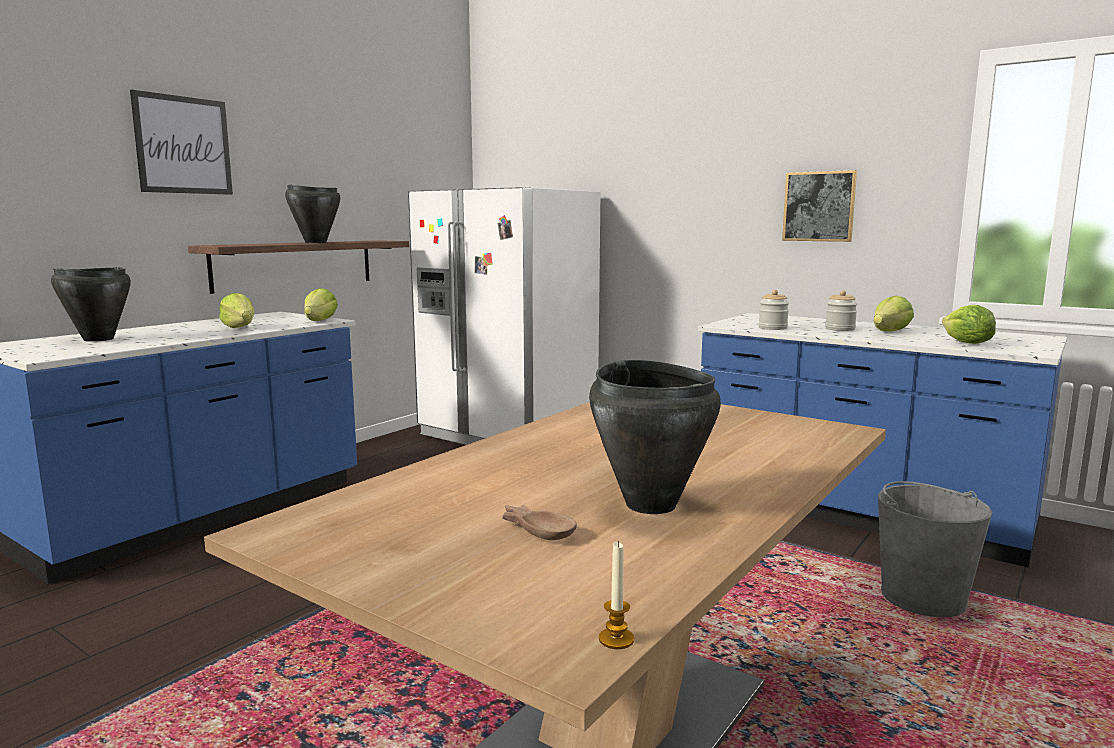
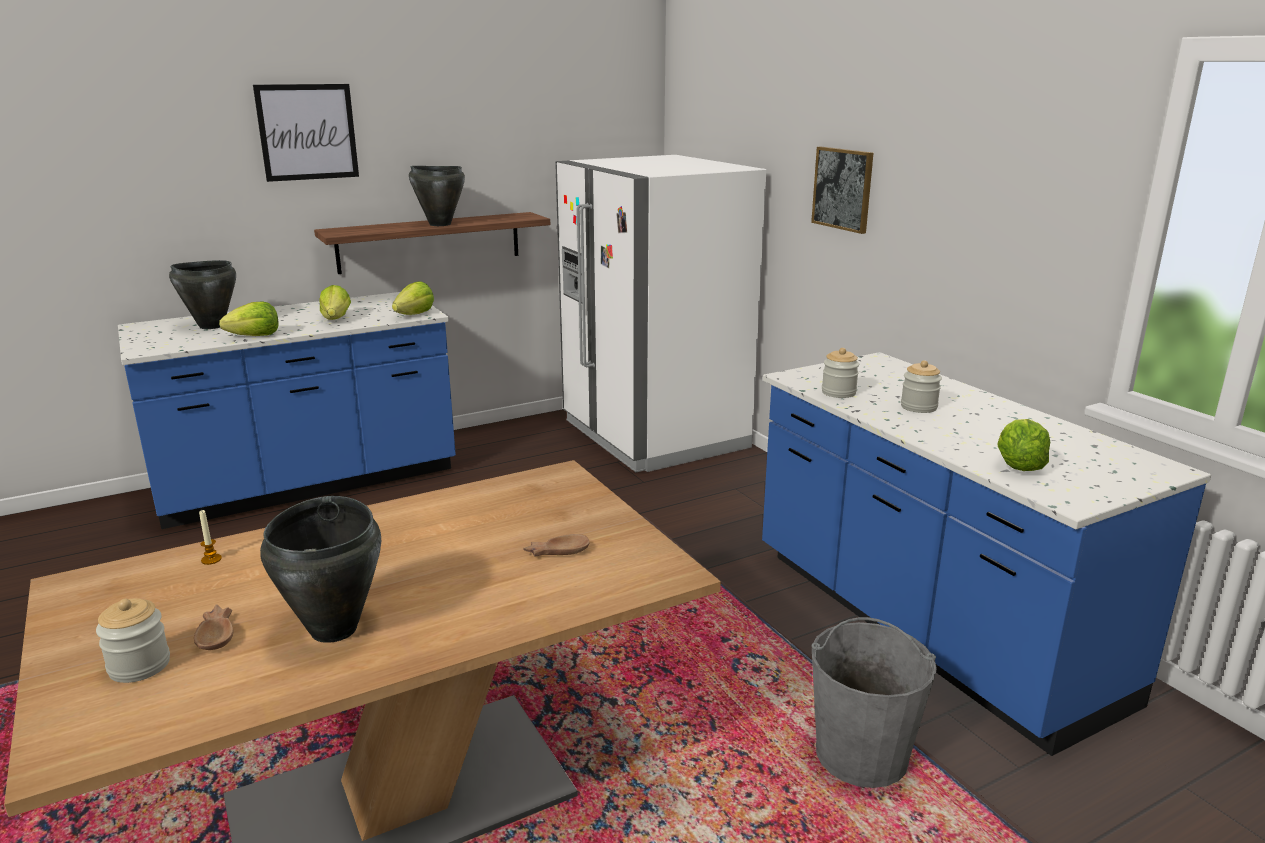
camera: 25 degrees right, 10 degrees up
(502, 567) = (139, 666): none -> jar
(616, 639) = (100, 757): candle -> candle (211, 559)
(731, 433) = (556, 551): none -> brown bowl
(819, 206) = (977, 228): picture -> picture (843, 189)
(889, 332) = (971, 423): lettuce -> lettuce (255, 336)

